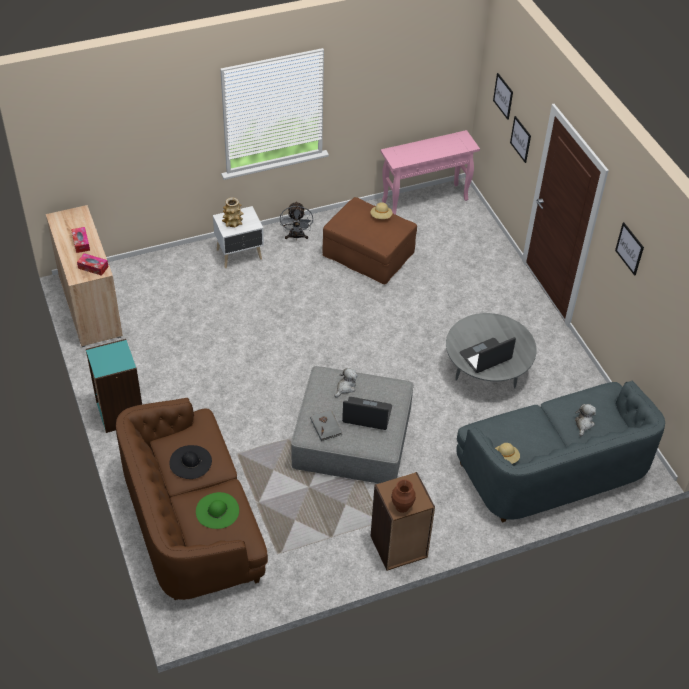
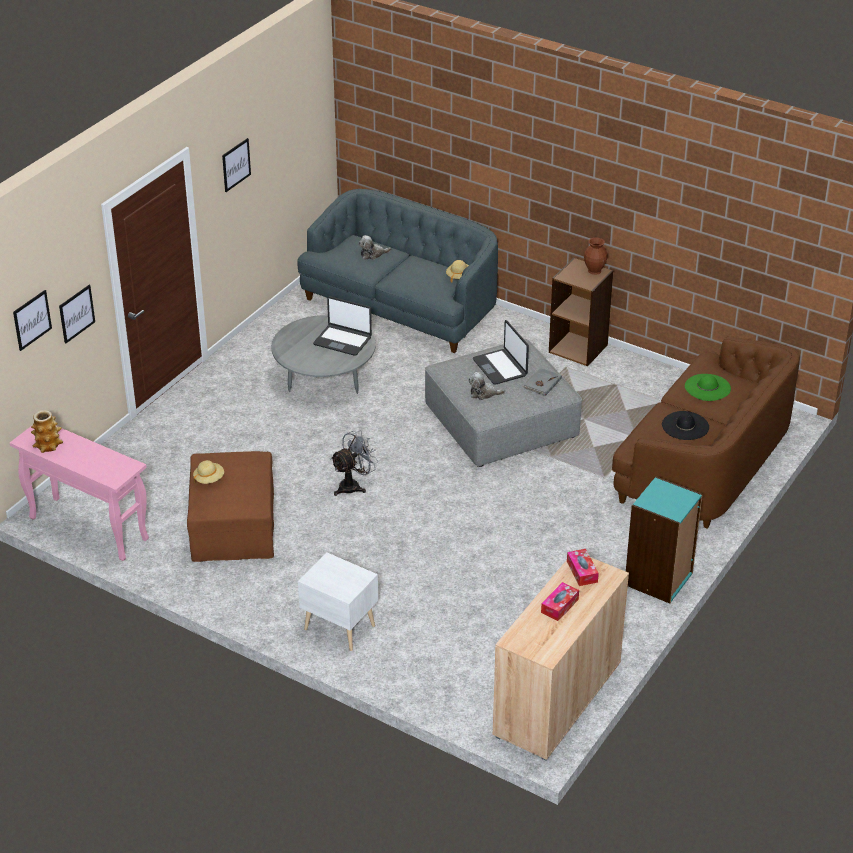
camera: 125 degrees left, 10 degrees down
(233, 222) = (344, 579): vase -> vase (48, 445)
(296, 237) = (260, 598): grey fan -> grey fan (353, 485)

